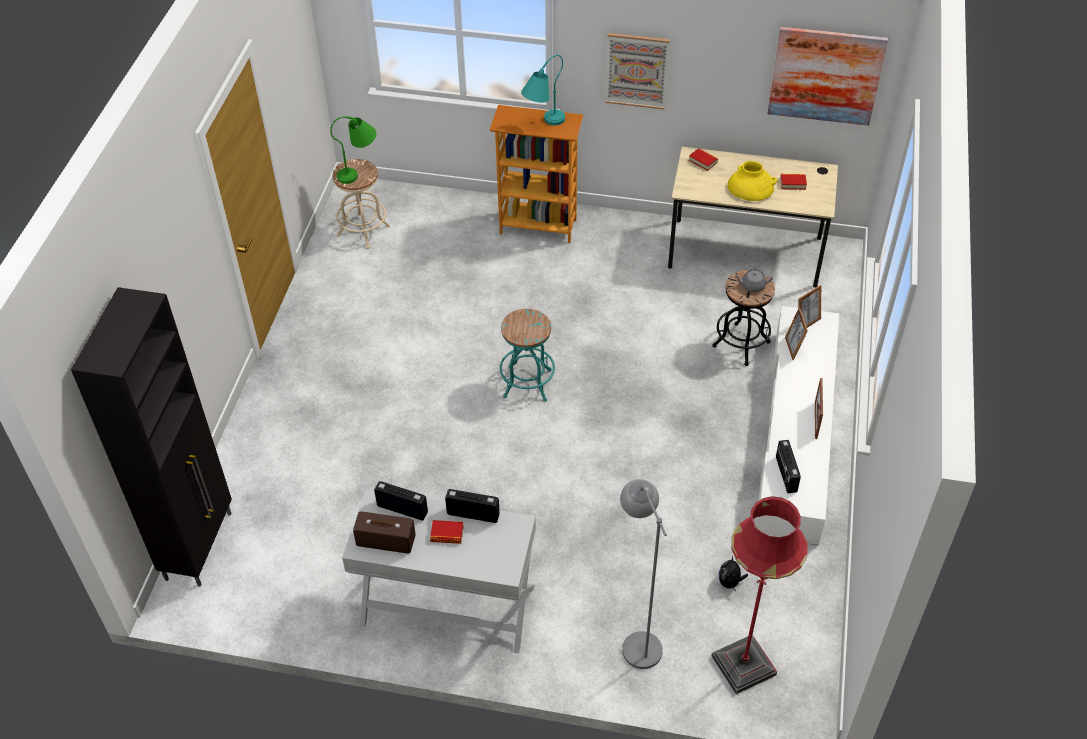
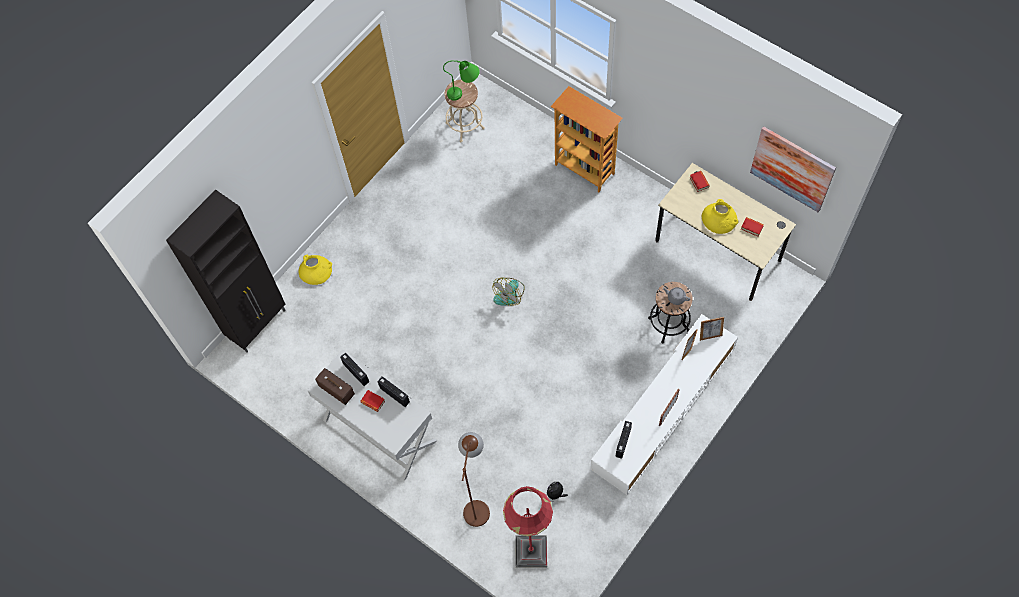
camera: 30 degrees right, 15 degrees up
(250, 451) = (315, 270): none -> yellow vase
(527, 383) = (509, 294): turquoise stool -> fan
(543, 124) = (589, 116): turquoise table lamp -> none
(636, 638) = (477, 504): grey floor lamp -> brown floor lamp
(637, 70) = (666, 105): picture -> none

